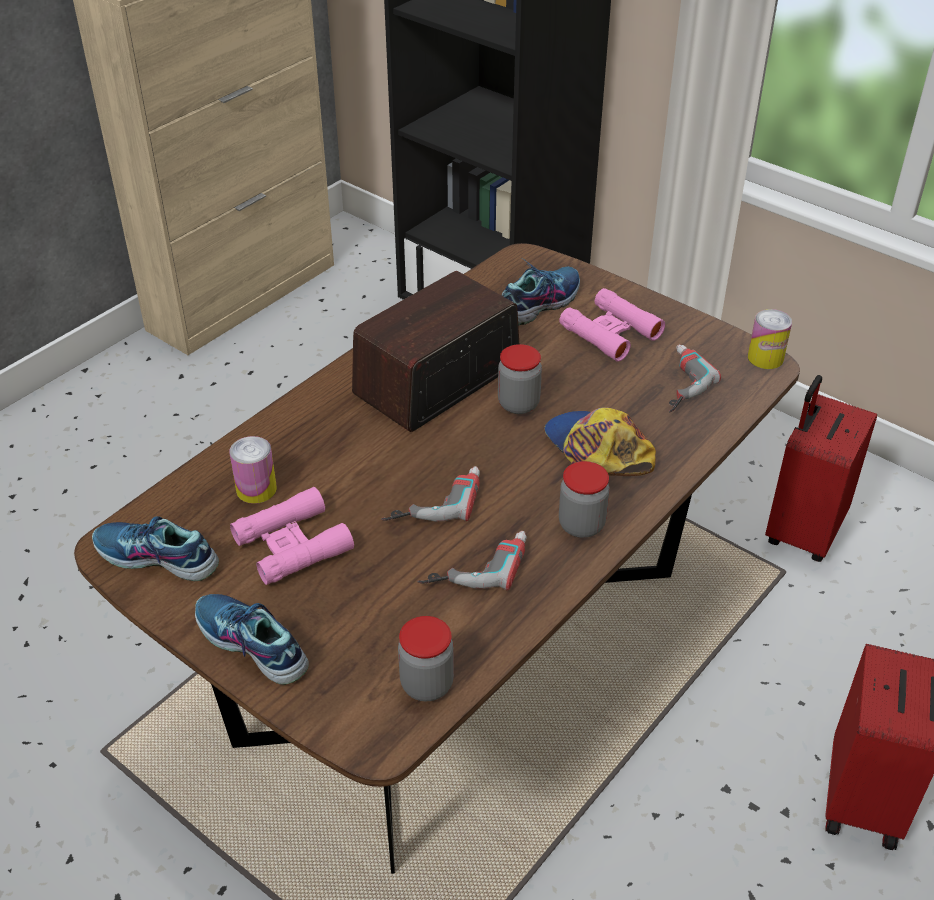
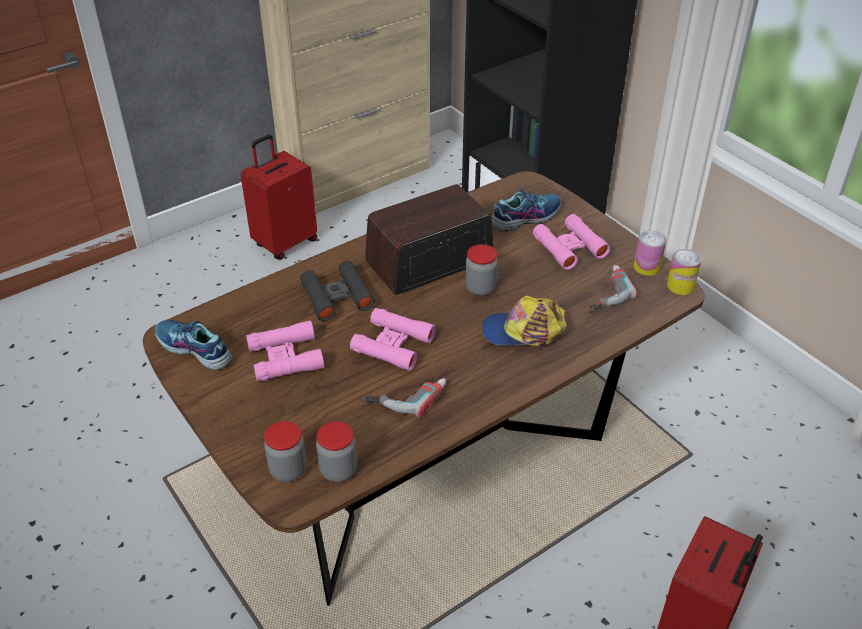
camera: 15 degrees right, 0 degrees up
(251, 645) = (232, 420): shoe -> none
(256, 489) = (276, 315): can -> can (647, 267)
(331, 448) = (337, 296): none -> black binoculars
(433, 499) = (393, 345): power drill -> pink binoculars
(581, 525) = (490, 382): jar -> jar (288, 470)
(597, 450) = (524, 331): cap -> cap turned 75 degrees counterclockwise
(802, 530) = (717, 426): red suitcase -> red suitcase (284, 242)

